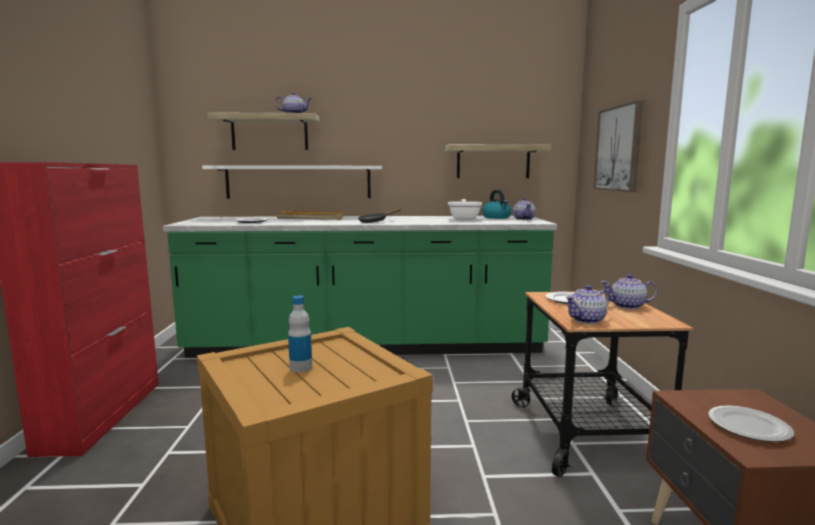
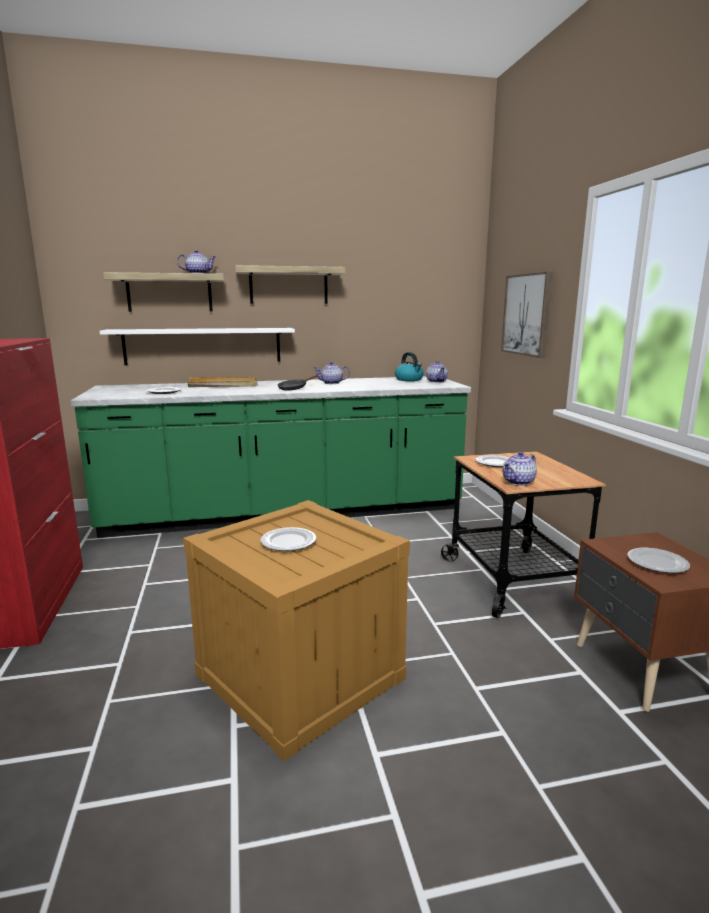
camera: 10 degrees left, 5 degrees up
(301, 368) = (288, 542): bottle -> plate
(464, 219) = (380, 383): frying pan -> none
(493, 162) = (402, 322): shelf -> shelf (288, 286)
(628, 306) = (547, 466): teapot -> teapot (332, 383)

